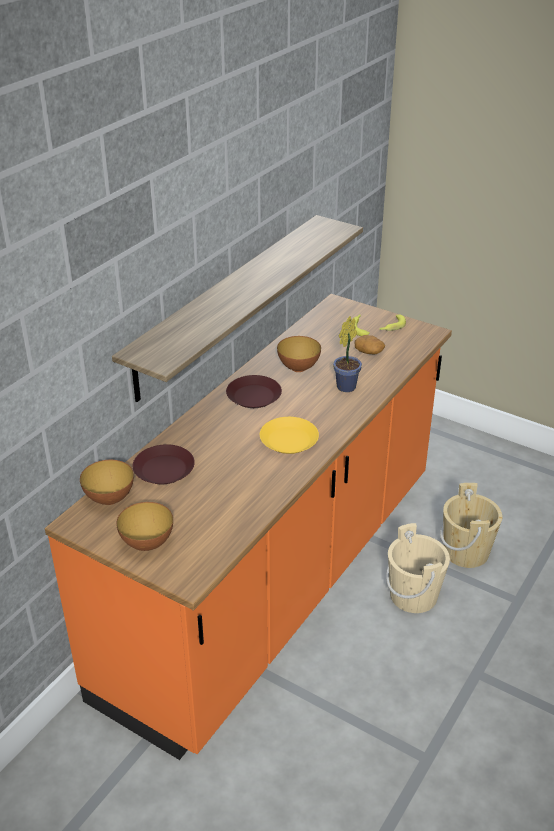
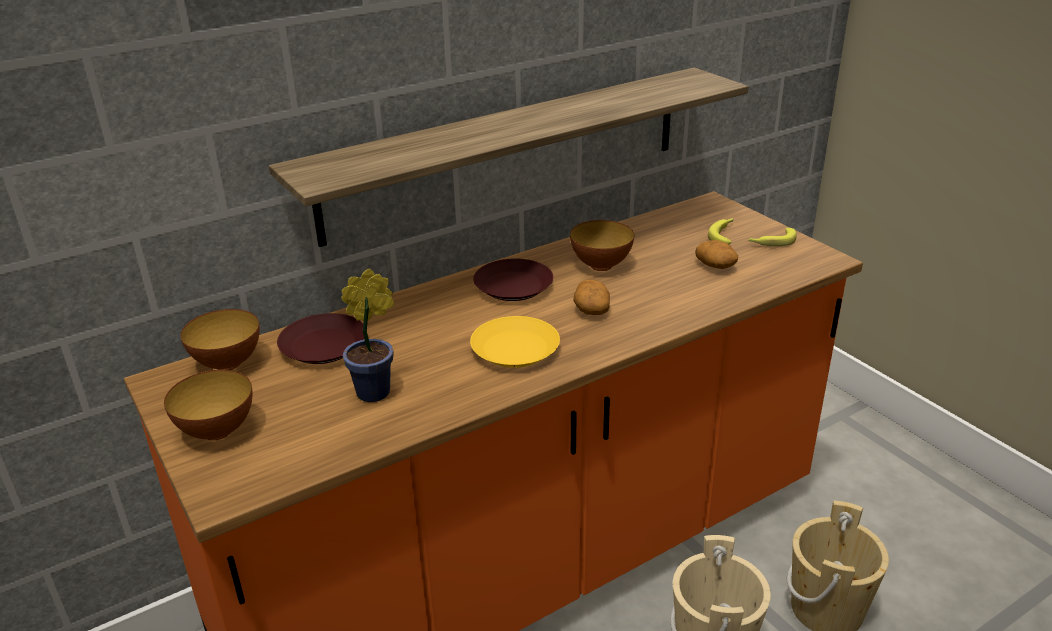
camera: 25 degrees right, 5 degrees down
(314, 401) = (591, 309): none -> potato
(348, 386) = (653, 300): potted plant -> potted plant (378, 391)

